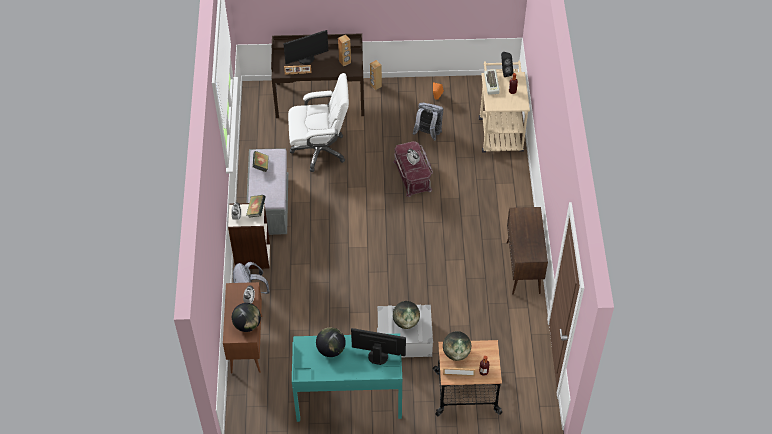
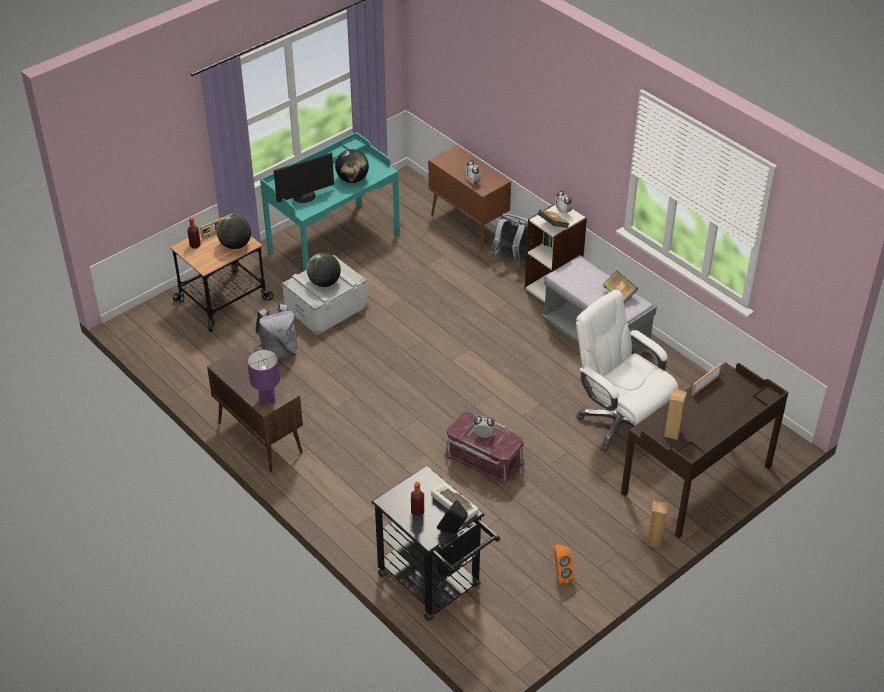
camera: 140 degrees right, 10 degrees down
(247, 325) = (451, 165): globe -> none
(306, 59) = (720, 408): monitor -> none
(320, 150) = (619, 422): white office chair -> white office chair turned 90 degrees clockwise
(428, 134) = (520, 521): grey backpack -> grey backpack (279, 352)
(500, 130) = (435, 585): beige cart -> black cart
(529, 216) = (267, 399): none -> purple table lamp

